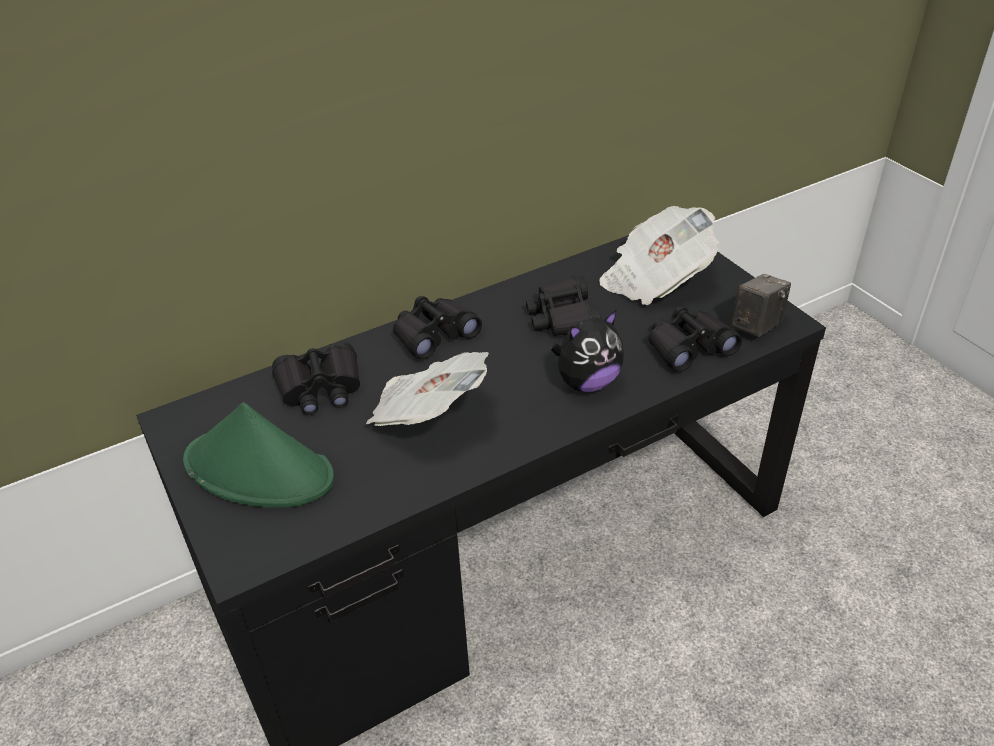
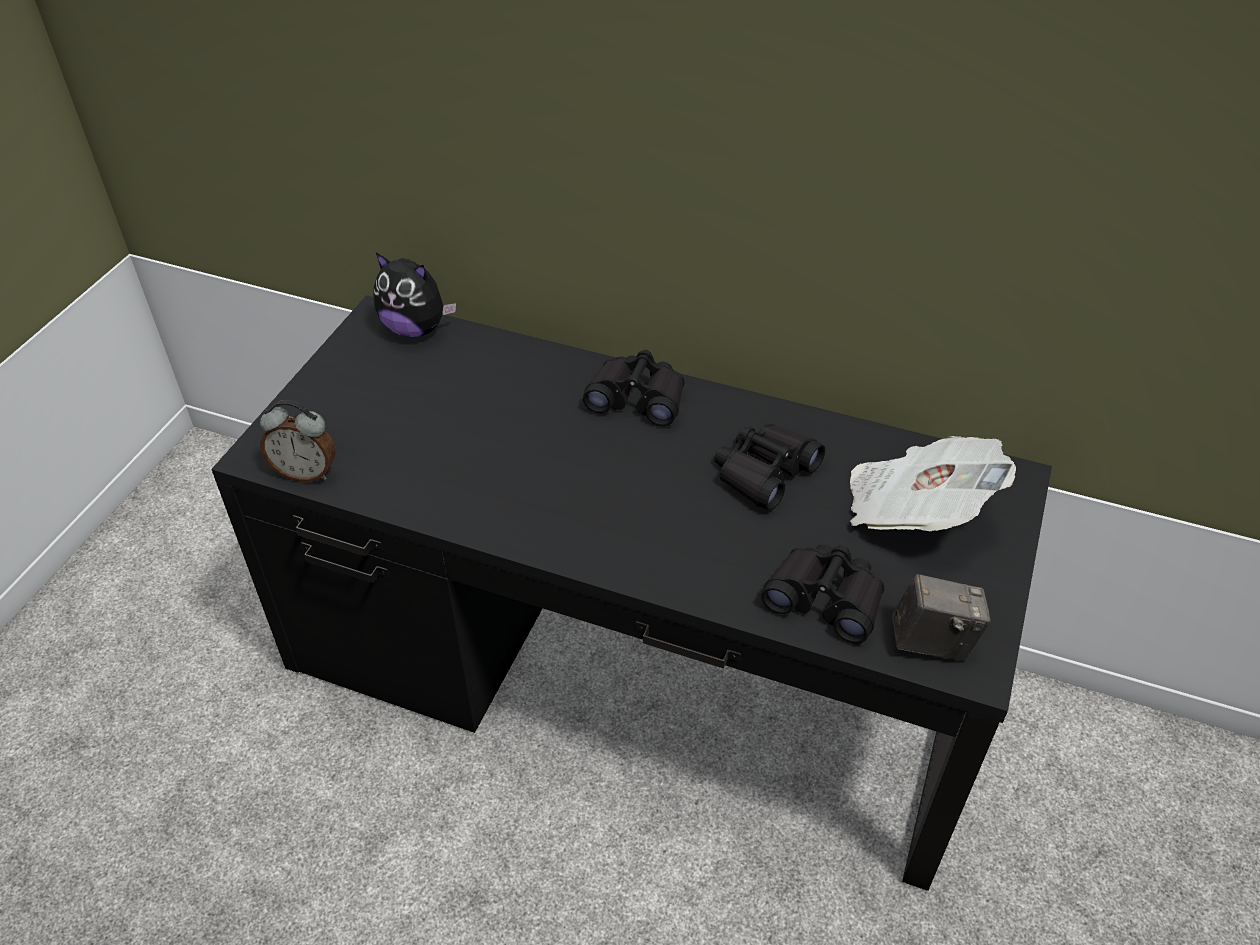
camera: 50 degrees right, 5 degrees up
(260, 470) = (365, 401): green hat -> none
(297, 541) = (306, 472): none -> alarm clock
(320, 388) = (492, 373): black binoculars -> none
(428, 413) = (526, 459): newspaper -> none
(587, 382) = (681, 545): plush toy -> plush toy (416, 328)

